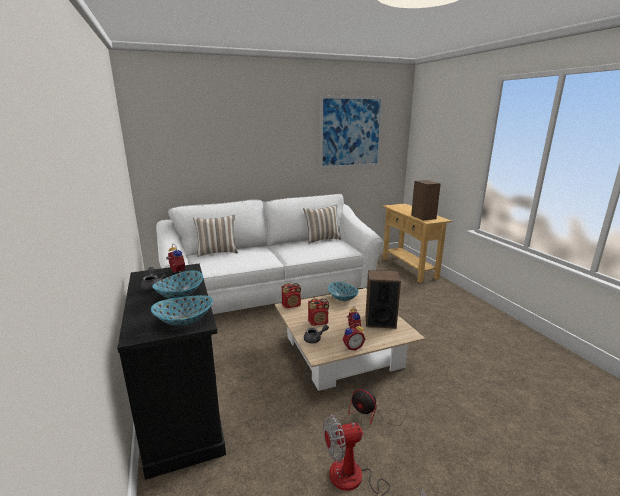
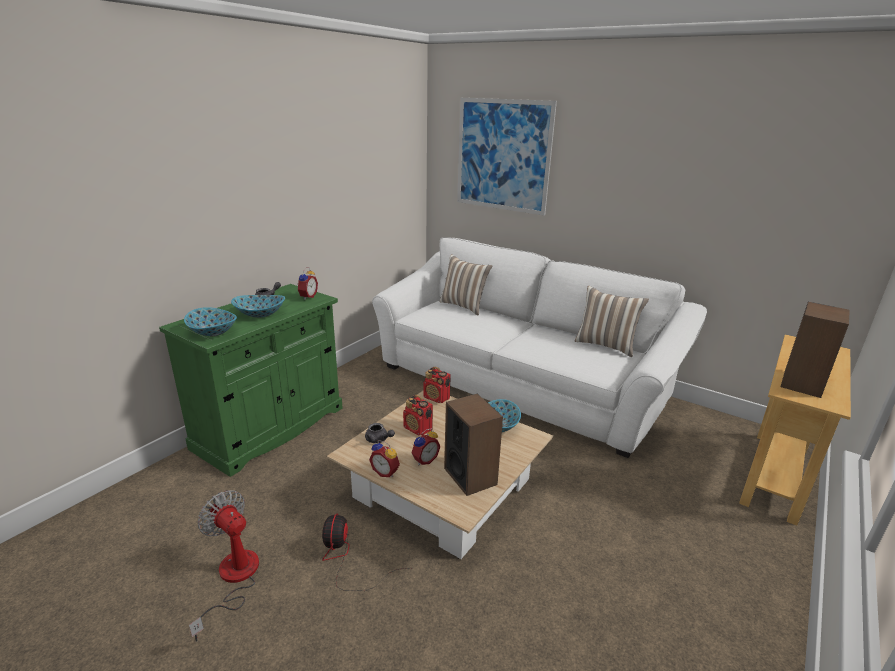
camera: 55 degrees right, 5 degrees up
(183, 409) = (270, 428): black cabinet -> green cabinet
(351, 132) = (749, 176): picture -> picture (503, 155)

